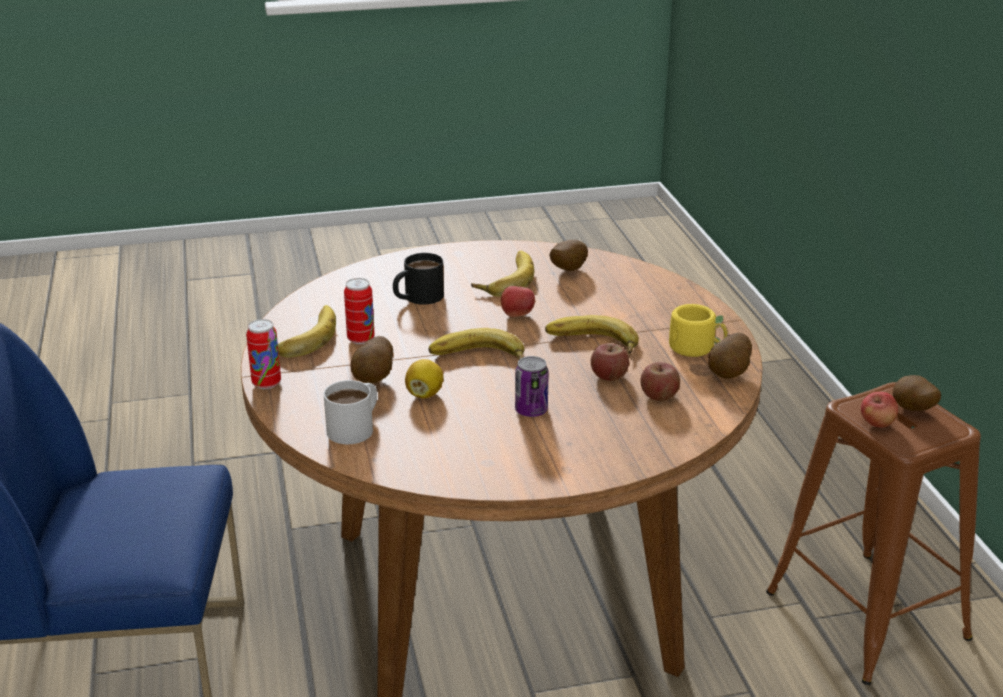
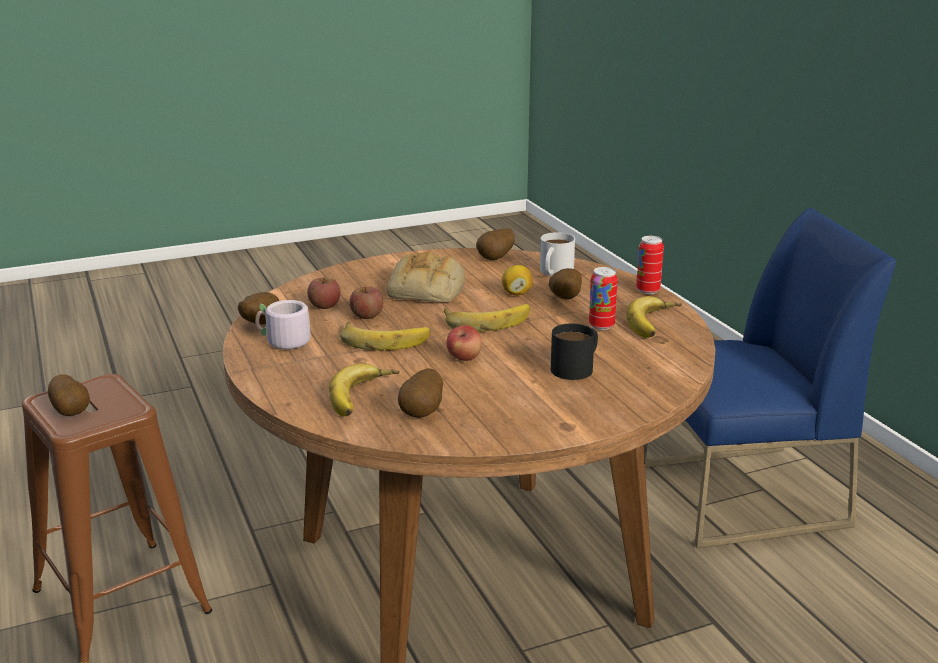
camera: 170 degrees right, 5 degrees down
(419, 463) = (496, 259): none -> potato
(504, 279) = (493, 396): banana -> banana (364, 397)
(531, 411) = (427, 289): can -> bread
(697, 347) = (283, 343): yellow mug -> grey mug
(877, 424) = (117, 396): apple -> none

